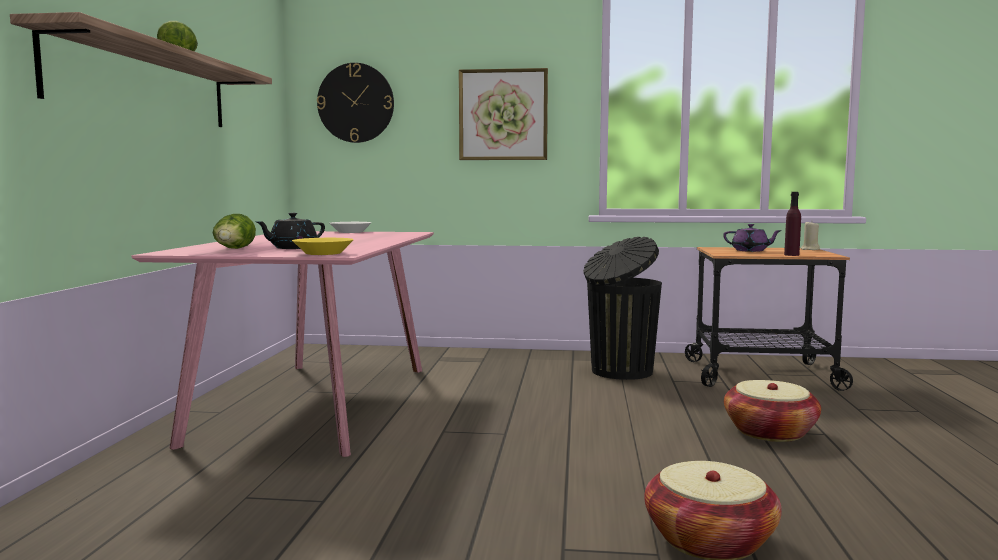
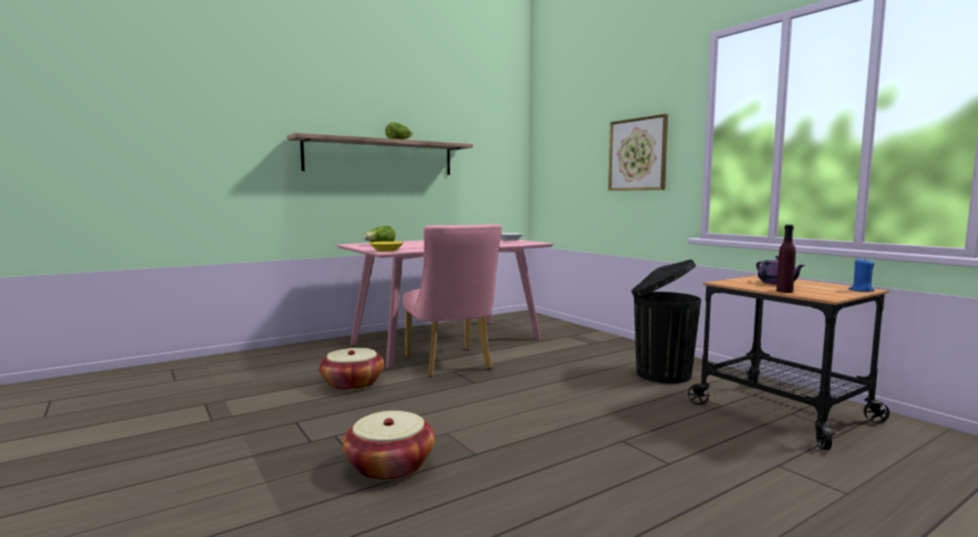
camera: 50 degrees right, 0 degrees up
(292, 248) = (402, 246): black teapot -> none
(356, 103) = (558, 152): wall clock -> none
(414, 425) = (451, 364): none -> pink chair
(770, 432) = (628, 444): basket -> basket (353, 384)
(810, 249) = (861, 290): beige candle -> blue candle

